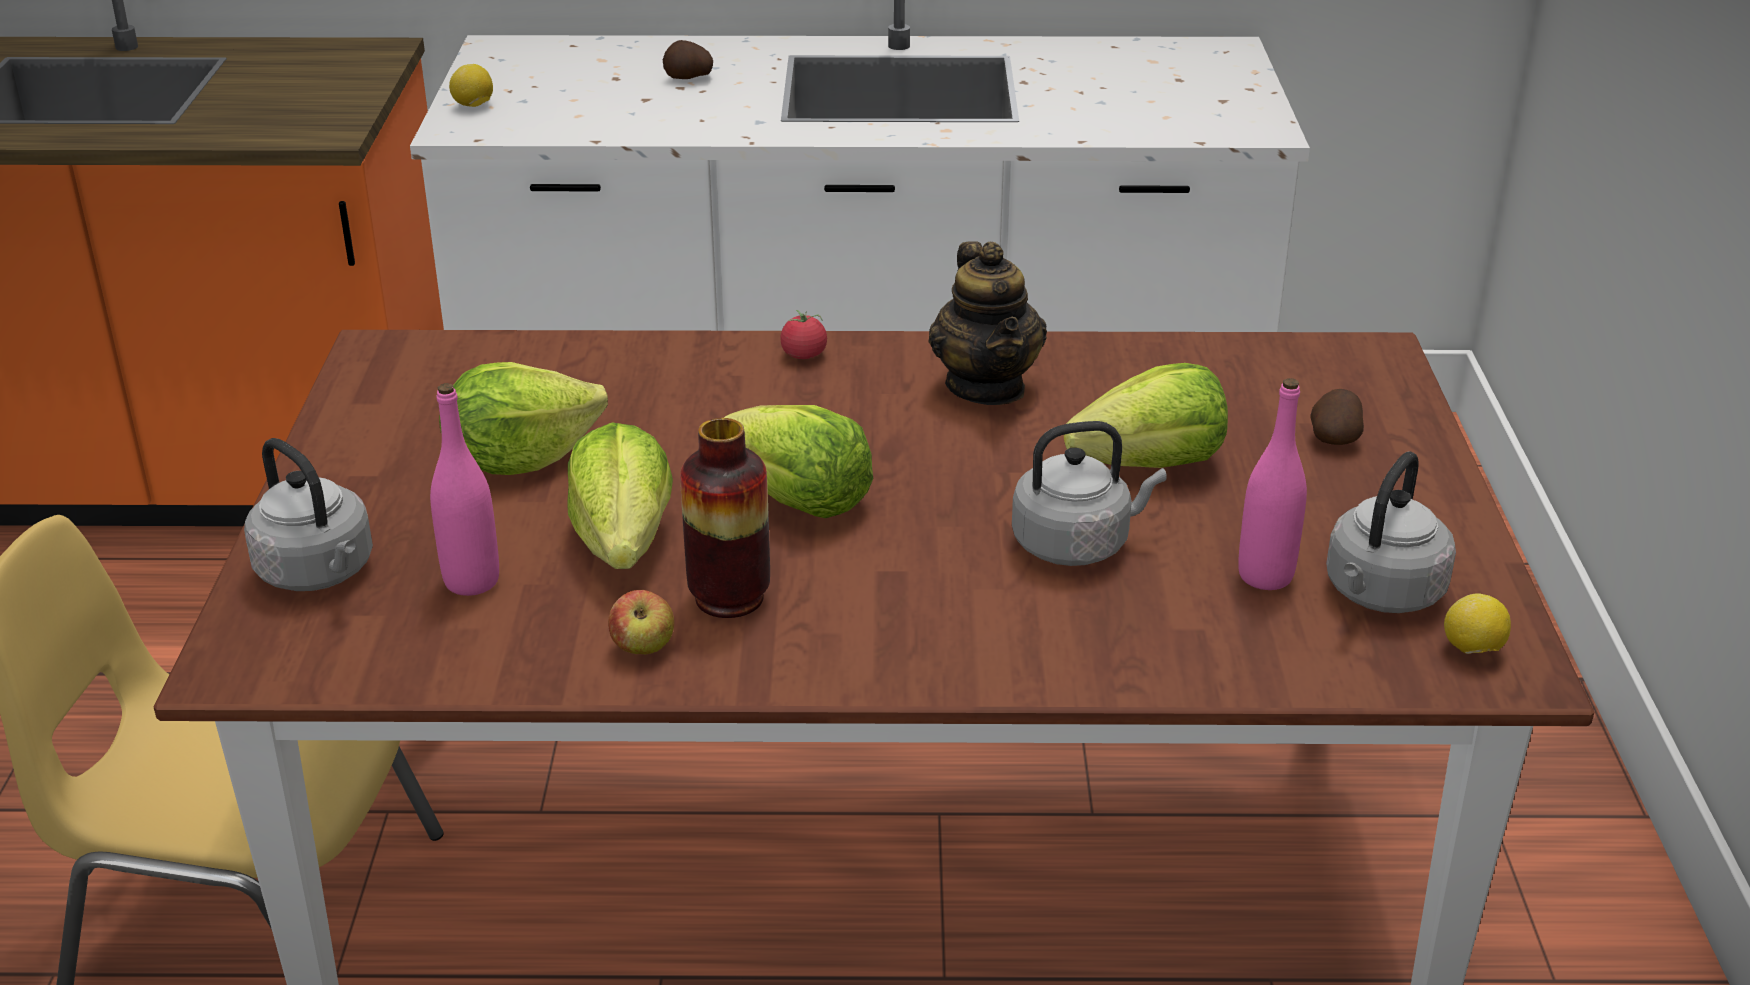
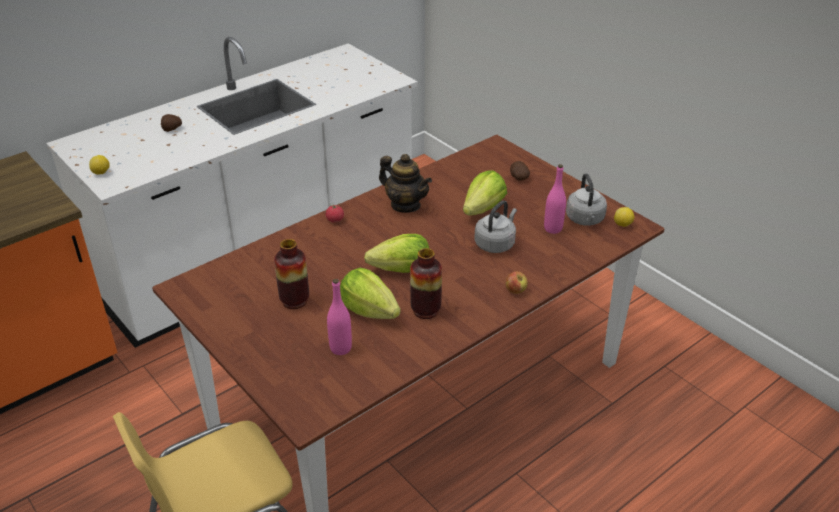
camera: 40 degrees left, 5 degrees up
(319, 573) = (286, 373): grey kettle -> none
(519, 460) = (294, 301): lettuce -> vase
(643, 648) = (423, 339): apple -> apple (515, 290)

